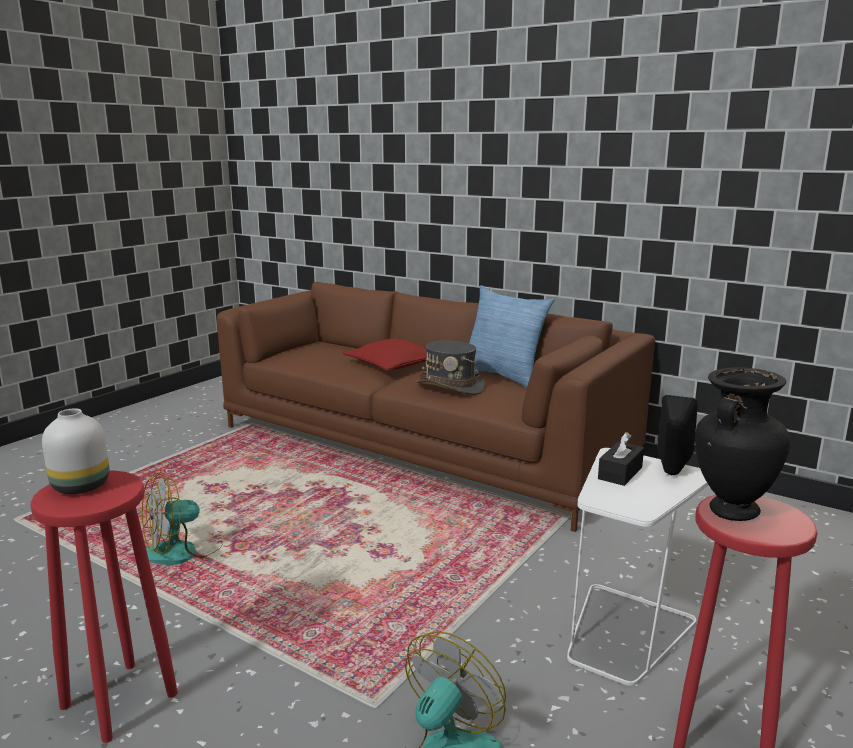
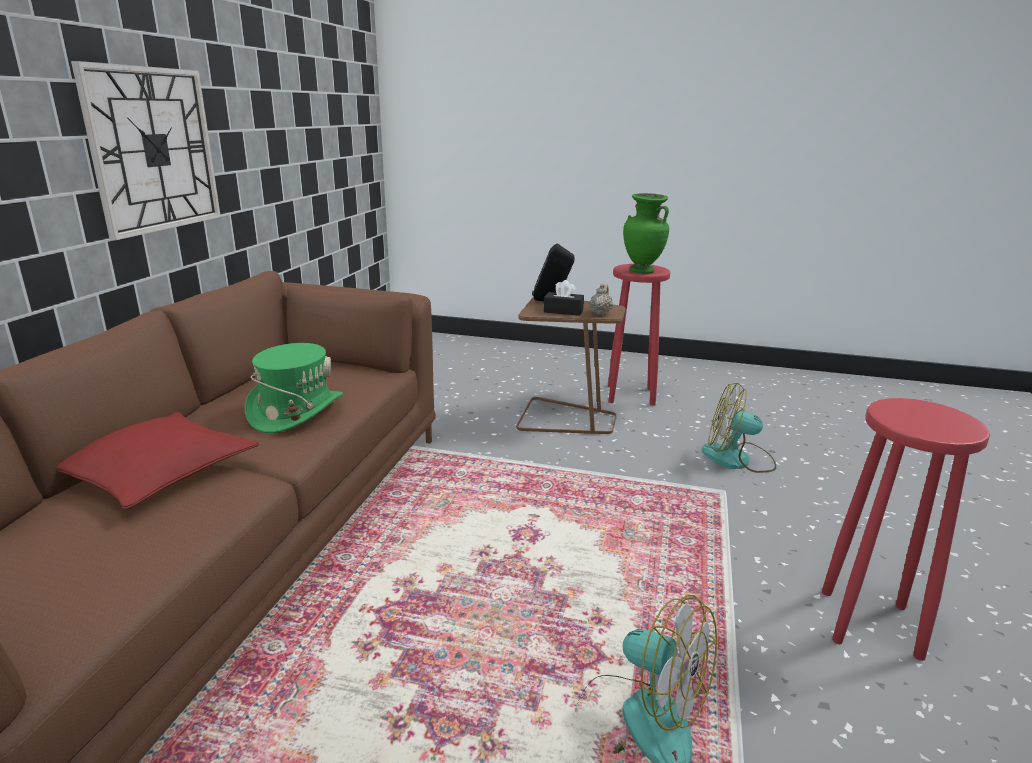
camera: 110 degrees left, 5 degrees up
(81, 486) = (929, 424): white vase -> none
(450, 386) = (296, 411): grey hat -> green hat
(504, 376) = (236, 388): pillow -> none
(582, 212) = (153, 150): none -> wall clock
(607, 494) = (600, 313): none -> beige teapot
(624, 634) = (565, 419): white side table -> brown side table
(731, 511) = (641, 271): black vase -> green vase

